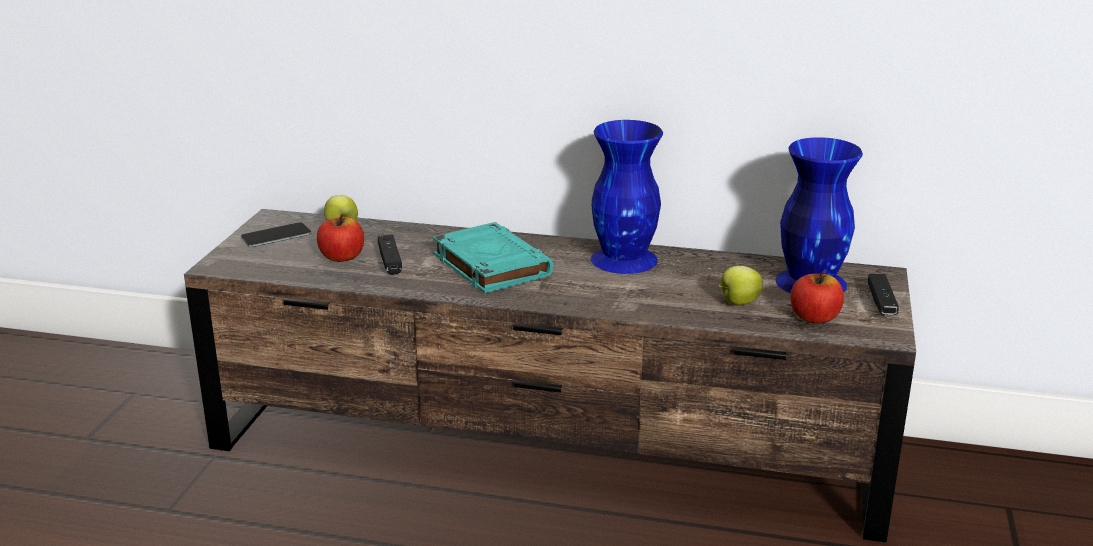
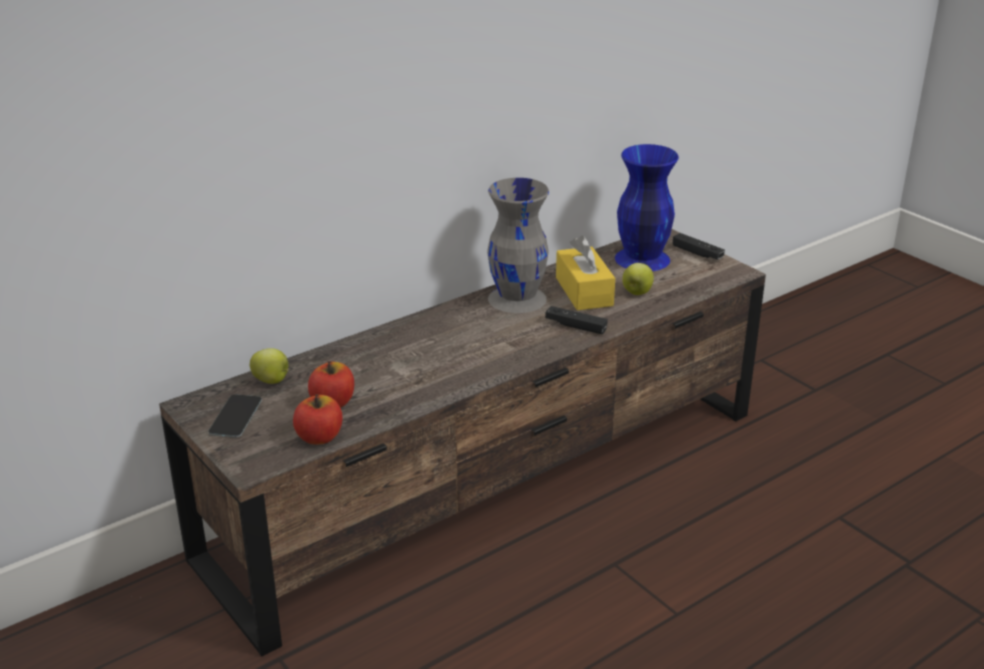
camera: 50 degrees left, 5 degrees up
(390, 261) = (374, 385): black game controller -> black game controller (575, 326)
(490, 265) = (447, 348): turquoise book -> none
(624, 260) = (518, 298): blue vase -> grey vase
(692, 280) = (584, 291): none -> yellow tissue box
(814, 318) = (689, 280): apple -> apple (319, 437)

